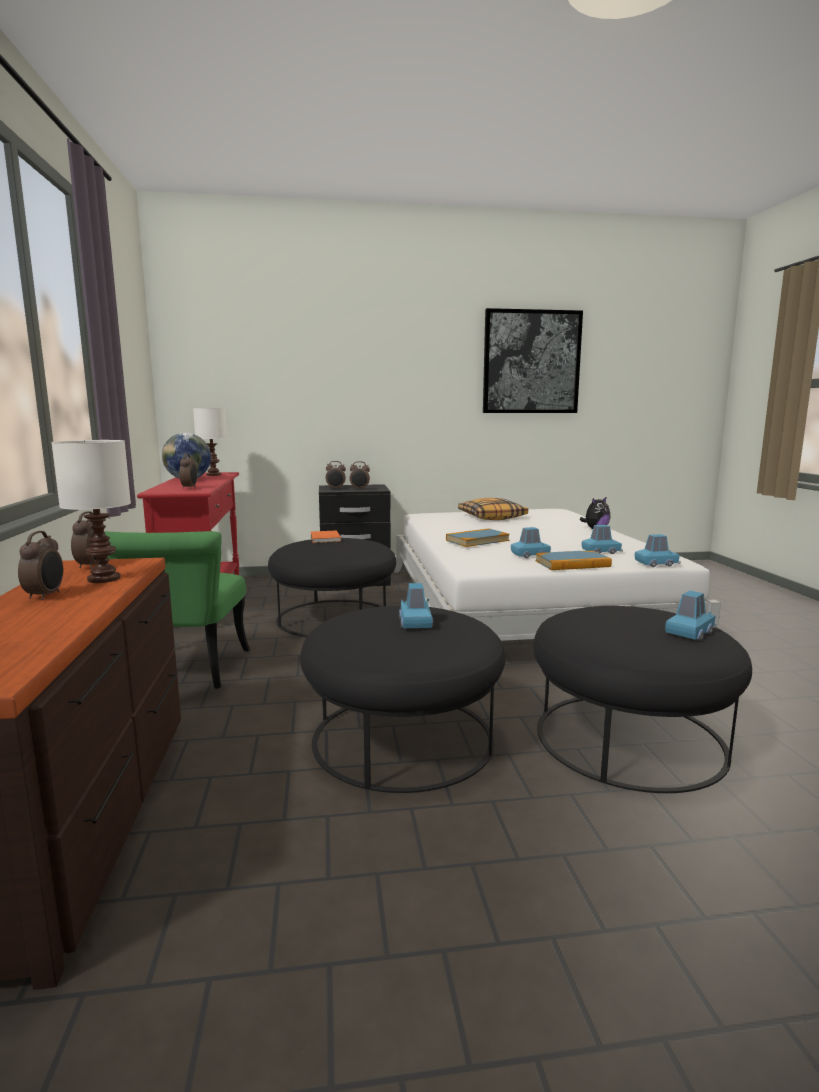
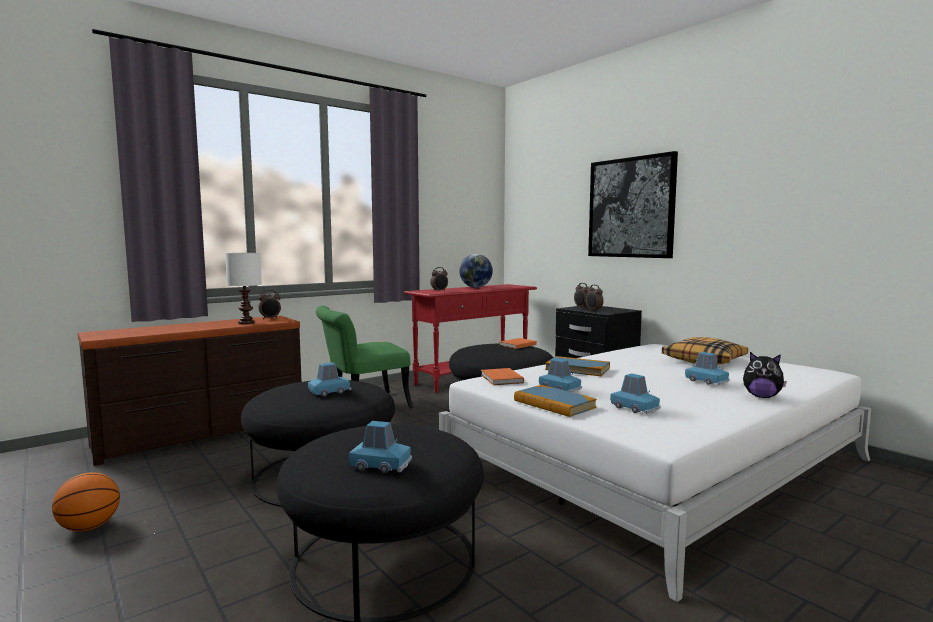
camera: 60 degrees right, 5 degrees down
(46, 596) = (212, 323): alarm clock -> none
(214, 475) = (508, 286): white table lamp -> none
(405, 970) = (89, 527): none -> basketball
(475, 562) = (501, 379): none -> orange book
(531, 362) = (822, 174): picture -> picture (631, 207)
(656, 564) = (624, 432): blue toy car -> blue toy car (706, 381)

